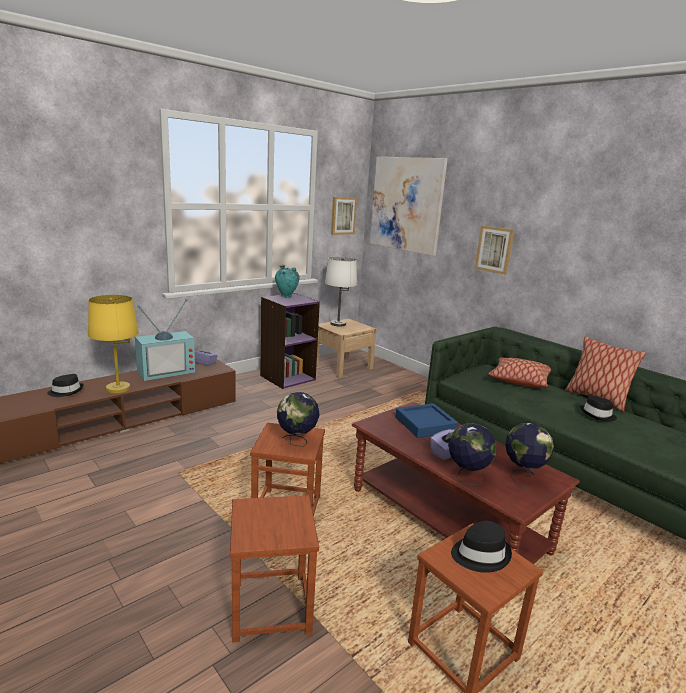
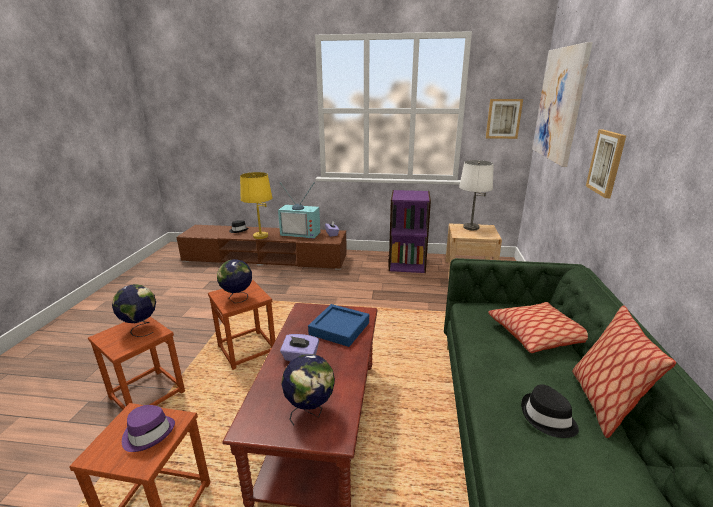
camera: 50 degrees right, 5 degrees up
(286, 296) = (412, 192): turquoise vase -> none
(466, 477) = (268, 382): globe -> globe (141, 329)
(480, 554) = (148, 433): black hat -> purple hat

